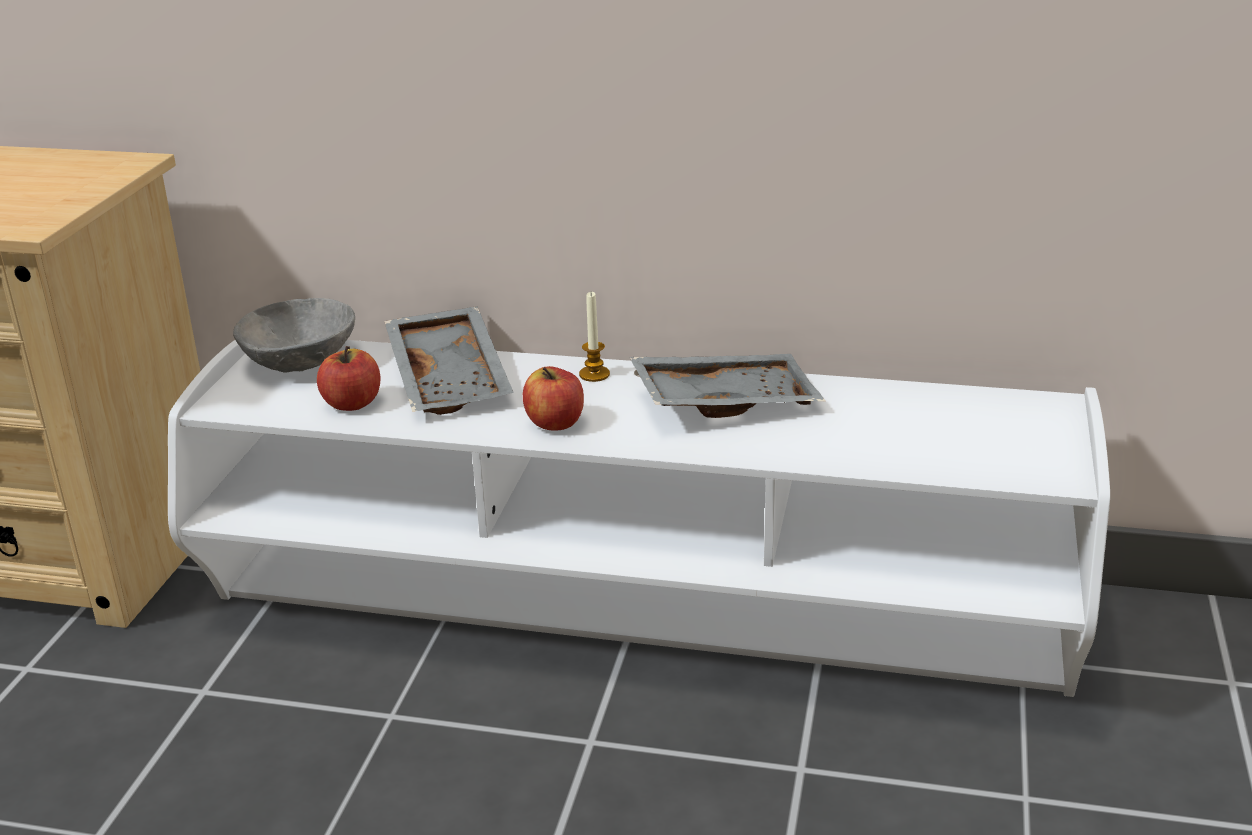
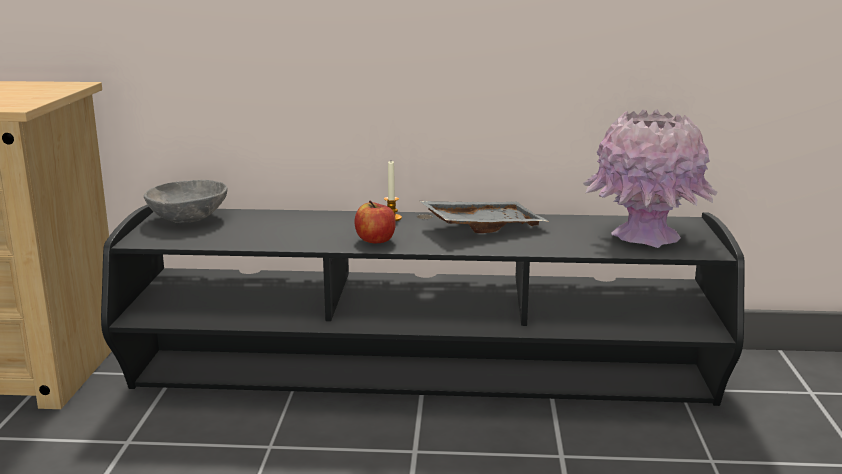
camera: 10 degrees left, 10 degrees down
(352, 403) = (233, 236): apple -> none
(452, 378) = (297, 223): grey tray -> none
(634, 613) = (422, 380): white tv stand -> black tv stand
(972, 438) = (645, 237): none -> pink vase

